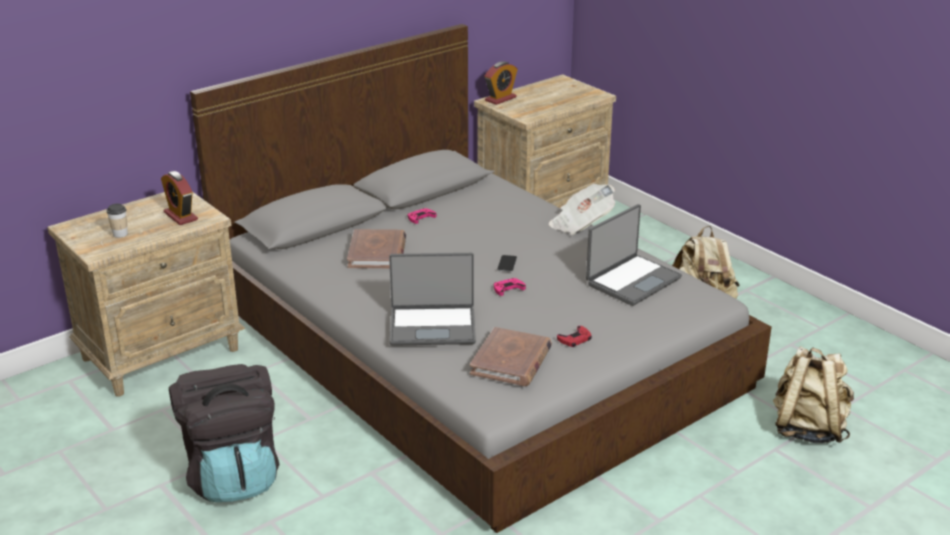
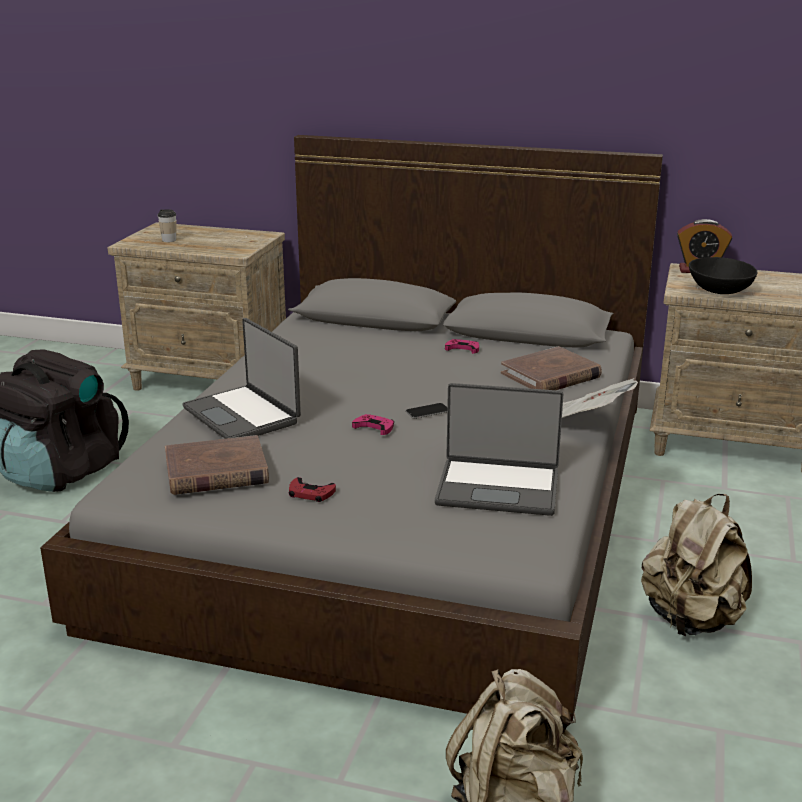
camera: 55 degrees right, 5 degrees down
(180, 216) = (226, 245): alarm clock -> none
(377, 253) = (361, 353): brown book -> brown book (550, 375)
(541, 109) = (719, 290): none -> black bowl

